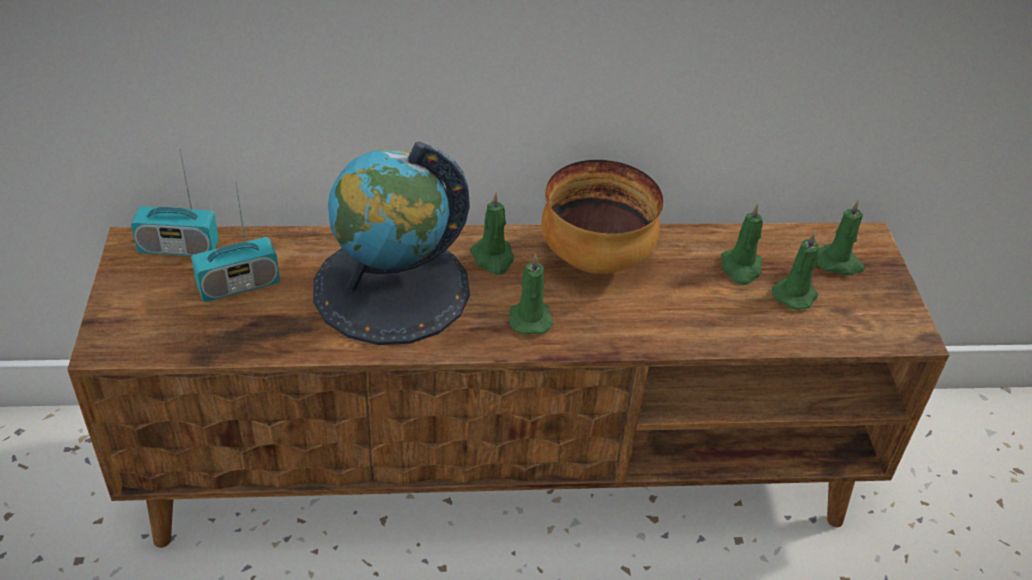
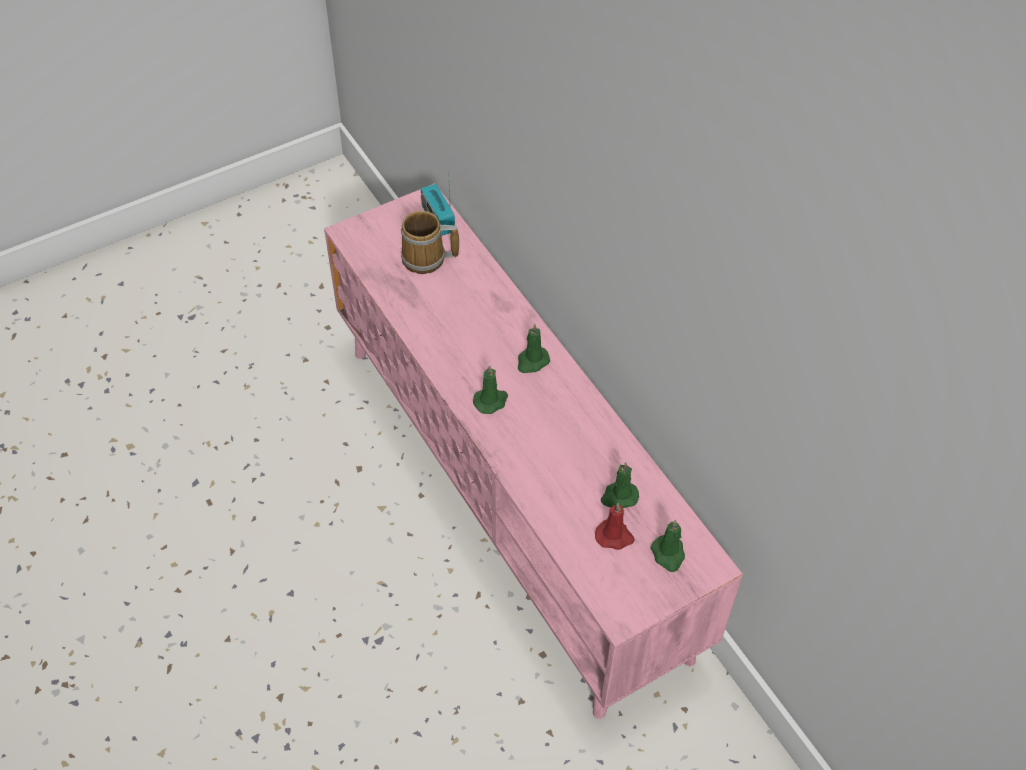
camera: 65 degrees right, 10 degrees up
(239, 285) = (426, 259): radio -> mug
(391, 289) = (470, 326): globe -> none
(505, 471) = (513, 496): brown tv stand -> pink tv stand
(596, 261) = (567, 414): bowl -> none
(795, 294) = (614, 536): green candle -> red candle

